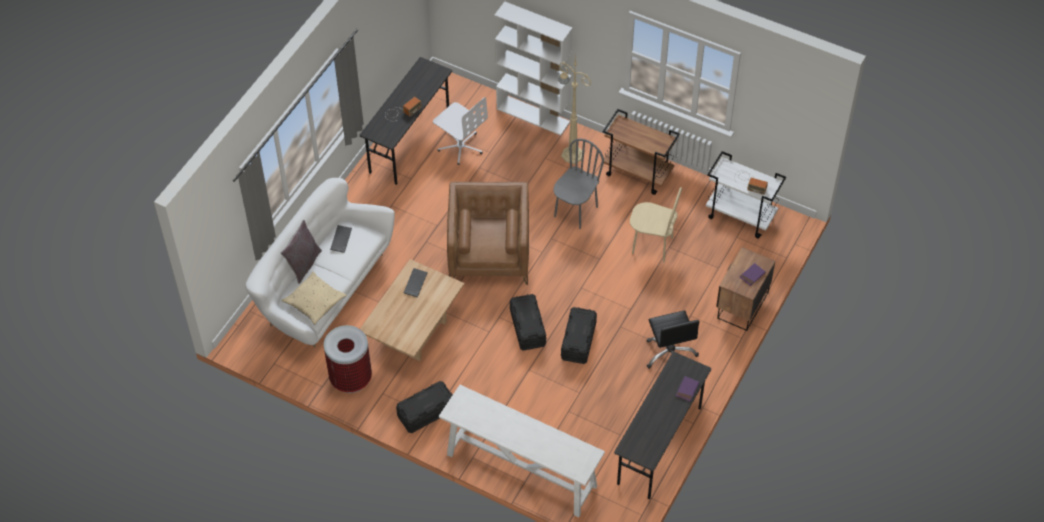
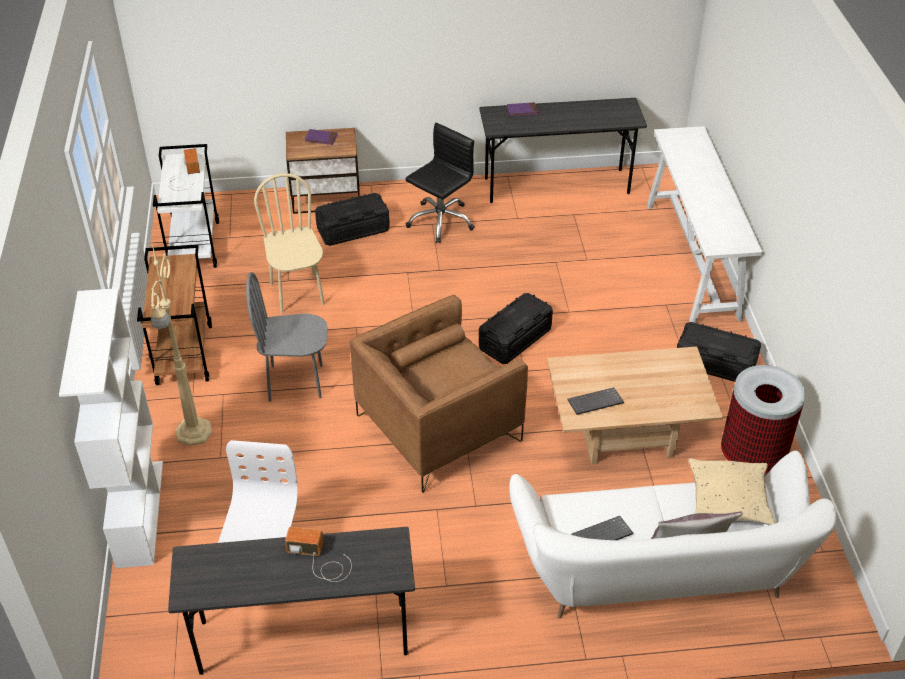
camera: 125 degrees left, 10 degrees down
(578, 341) = (491, 291): black storage box -> black storage box (353, 230)

